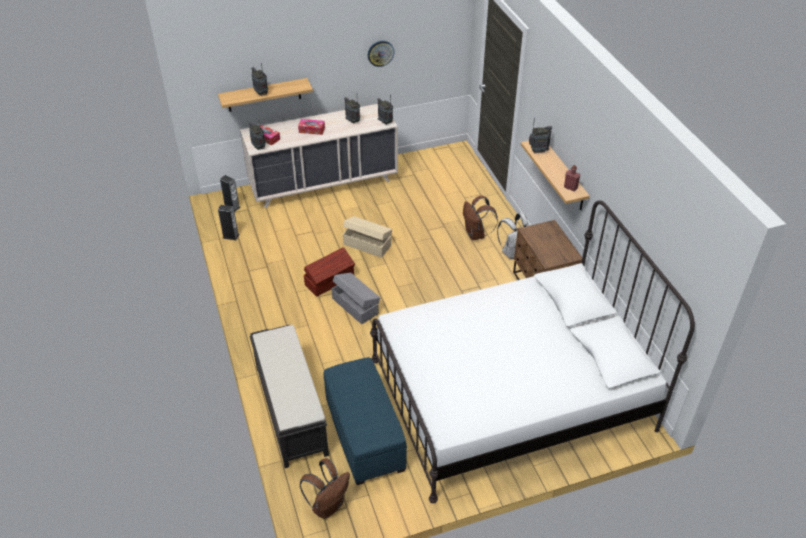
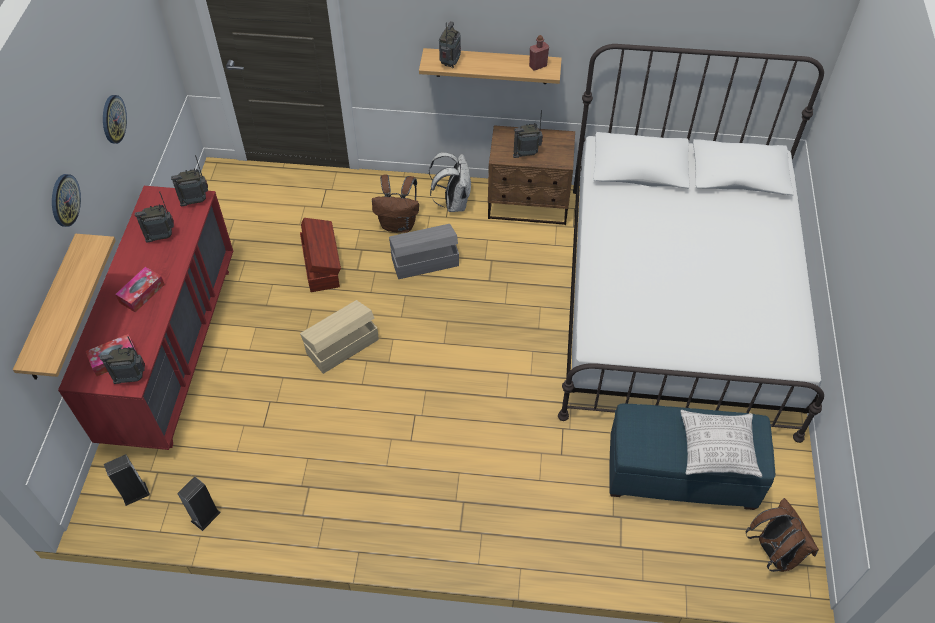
camera: 65 degrees left, 10 degrees up
(261, 93) = (68, 306): radio -> radio (526, 153)
(290, 409) = (604, 545): black bench -> none
(310, 57) = (64, 200): none -> wall clock
(324, 184) = (173, 351): beige dresser -> red dresser
(330, 281) = (388, 416): brown storage box -> brown storage box (322, 265)
(355, 305) = (452, 403): grey storage box -> grey storage box (424, 261)
(359, 416) = (717, 449): none -> pillow

